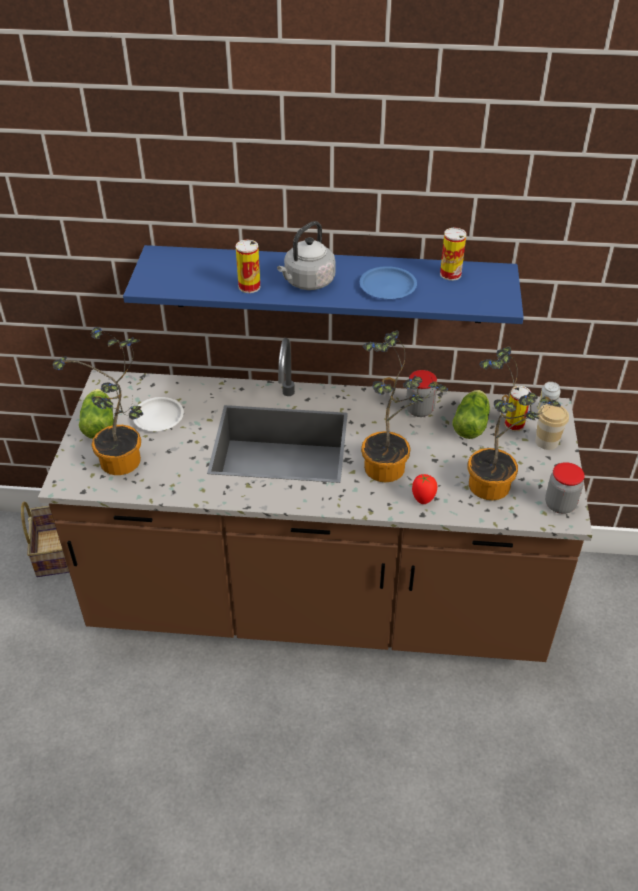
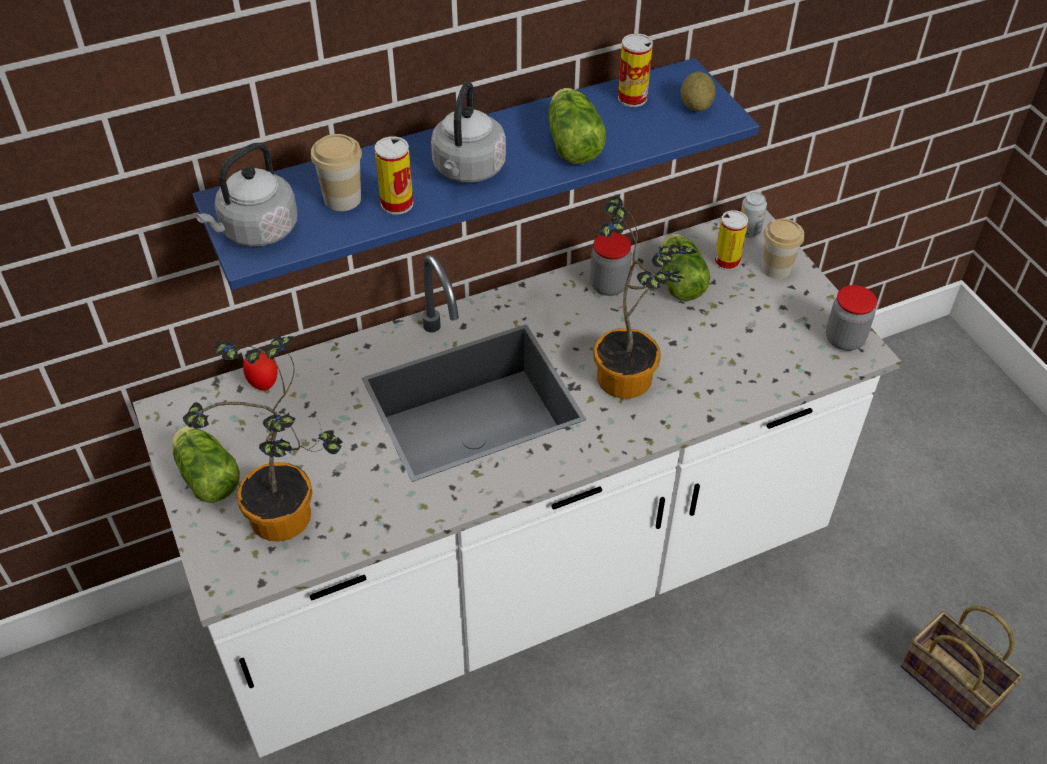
camera: 30 degrees left, 5 degrees up
(54, 553) = (127, 679): basket -> basket (954, 684)
(159, 275) = (256, 231): none -> grey kettle
(159, 417) = (285, 431): white plate -> none
(221, 274) = (342, 199): none -> cup
(319, 600) = (522, 574): brown counter -> white counter
(387, 287) = (572, 141): blue plate -> lettuce
(423, 498) = (696, 397): tomato -> tomato (264, 383)
(489, 292) = (696, 106): none -> potato
(495, 485) = (762, 345): potted plant -> none

